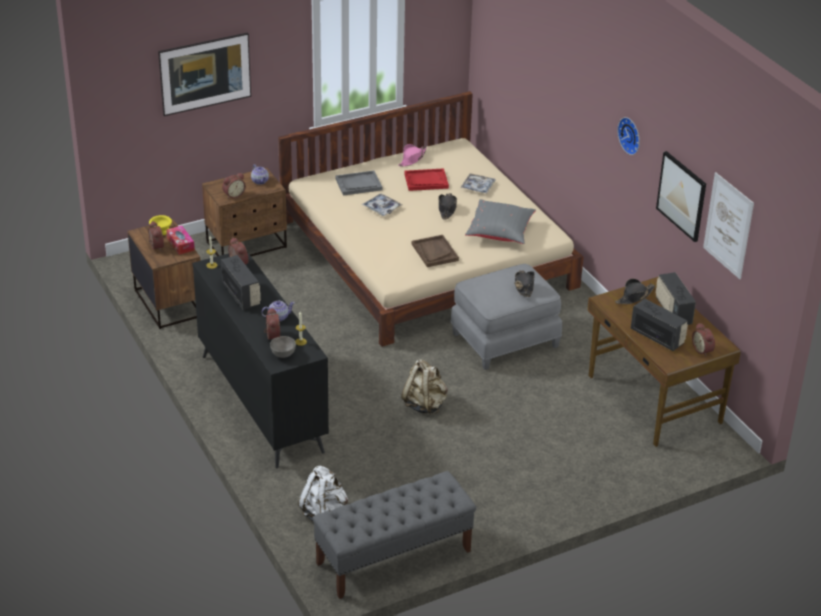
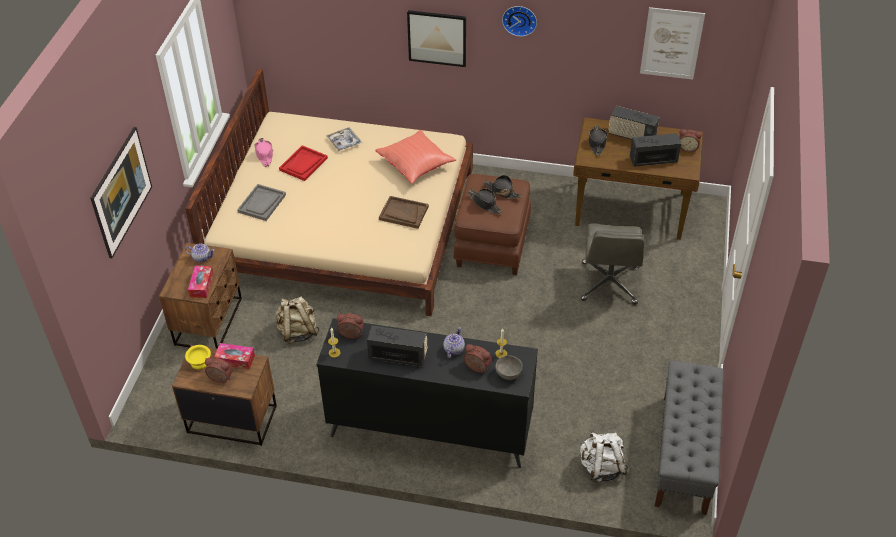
camera: 50 degrees left, 10 degrees up
(233, 195) = (201, 285): alarm clock -> tissue box
(382, 208) = (311, 209): tray -> none
(425, 404) = (525, 332): beige backpack -> beige backpack (297, 332)
(447, 209) = (354, 174): black hat -> black hat (485, 203)
(500, 233) = (416, 165): grey pillow -> red pillow
(504, 339) = (491, 243): grey ottoman -> brown ottoman
(541, 427) = (609, 284): none -> grey office chair
(682, 196) = (602, 43): picture -> picture (437, 38)

